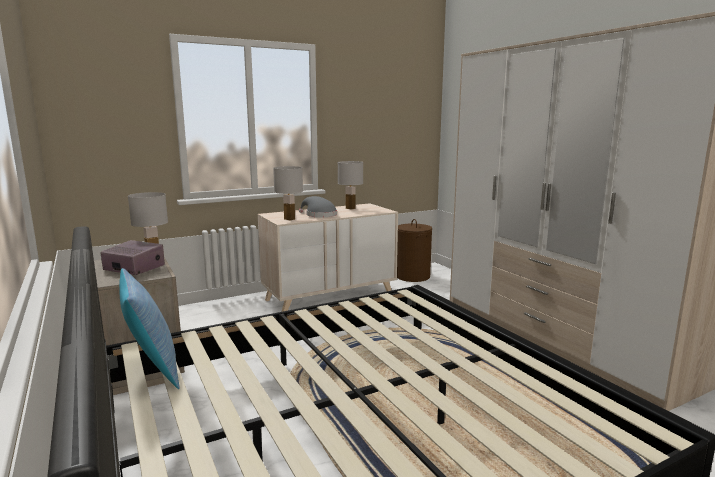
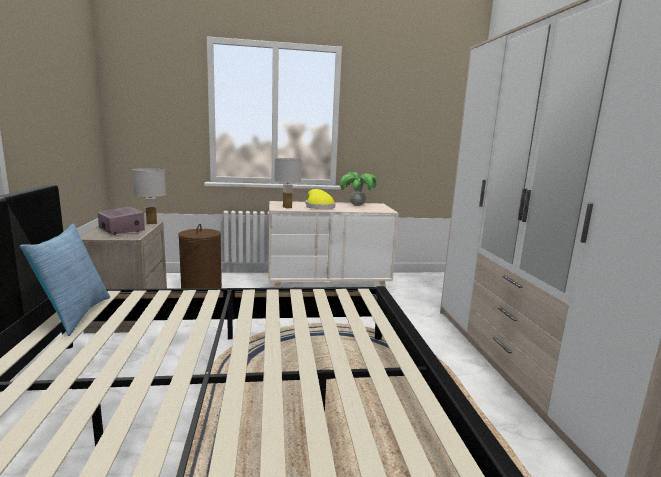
camera: 20 degrees right, 0 degrees up
(319, 215) = (318, 207): grey hat -> yellow hat
(350, 208) = (357, 205): white table lamp -> potted plant
(412, 276) = (423, 281): brown laundry basket -> brown laundry basket (201, 288)

